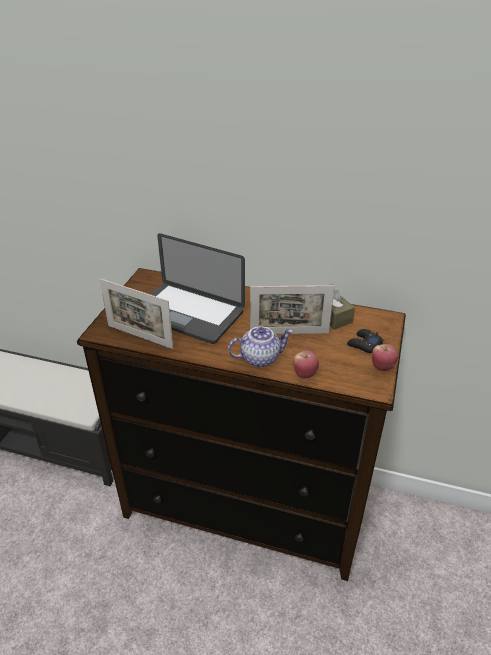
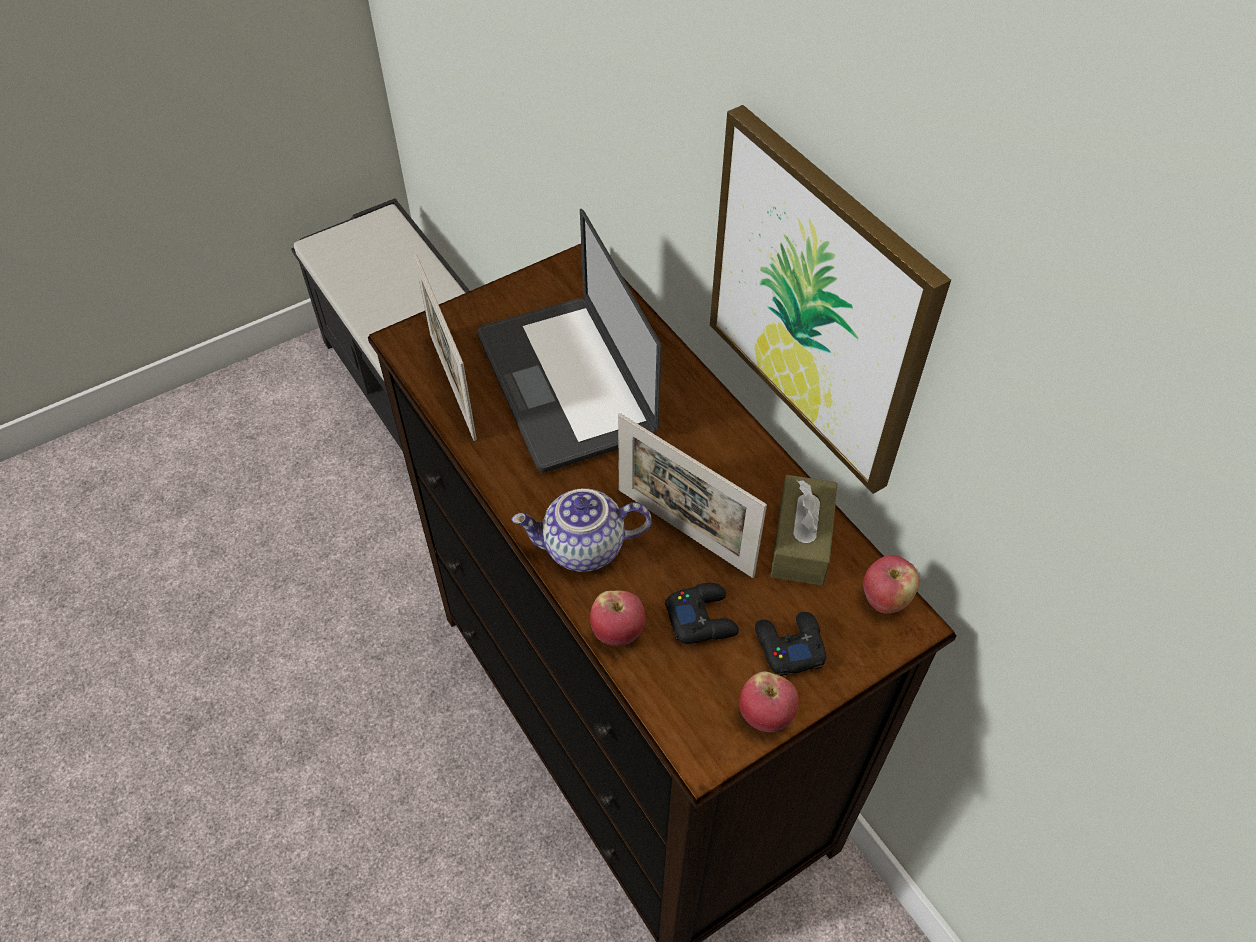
camera: 40 degrees right, 15 degrees up
(260, 358) = (583, 549): teapot -> teapot turned 150 degrees clockwise
(293, 213) = (817, 302): none -> picture
(327, 353) = (702, 618): none -> black game controller
(375, 316) = (884, 599): none -> apple

